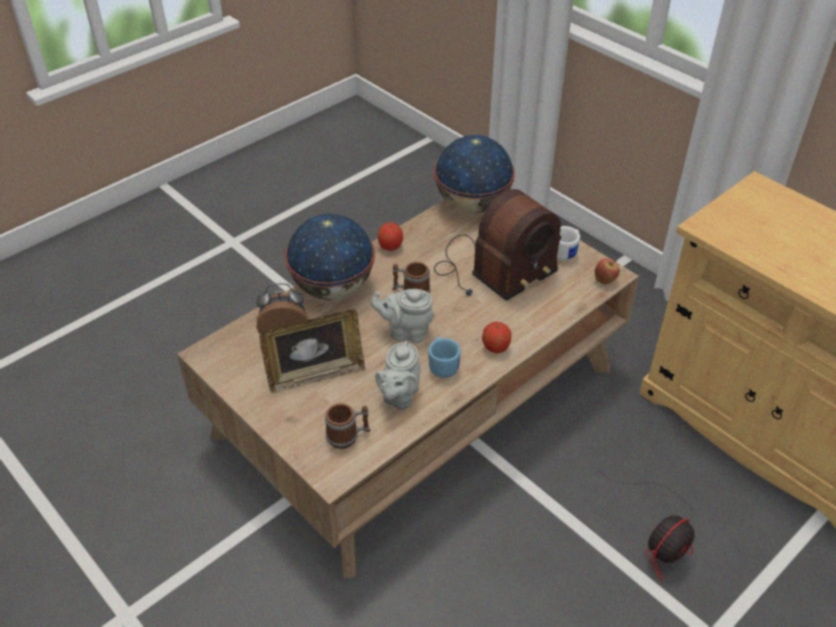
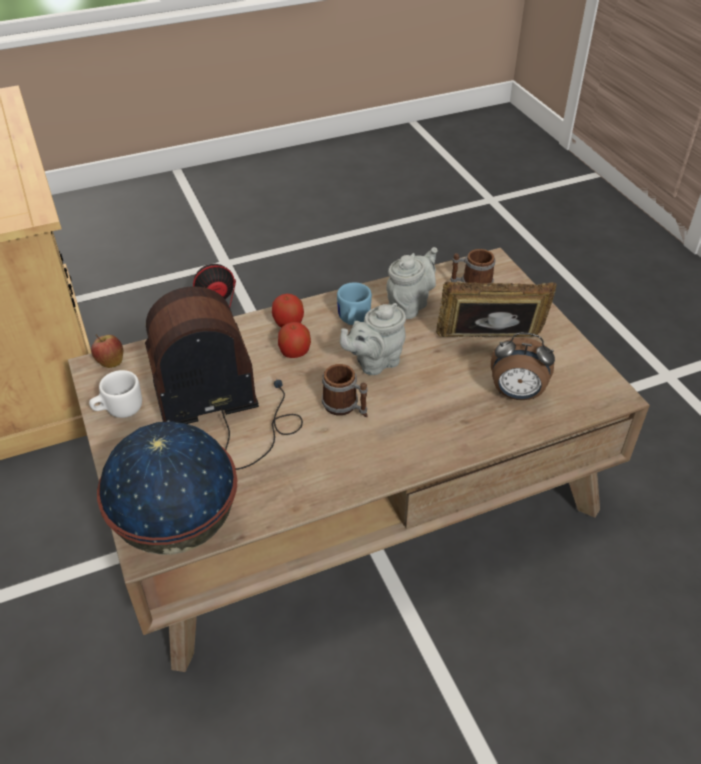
camera: 160 degrees left, 0 degrees up
(332, 289) = (443, 438): globe -> none
(390, 247) = (340, 483): apple -> apple (294, 353)
(406, 332) = (374, 362): grey teapot -> grey teapot turned 120 degrees clockwise

